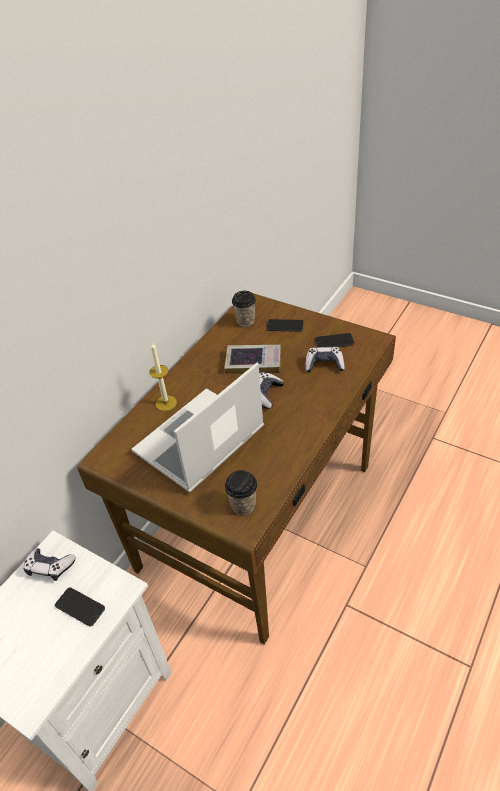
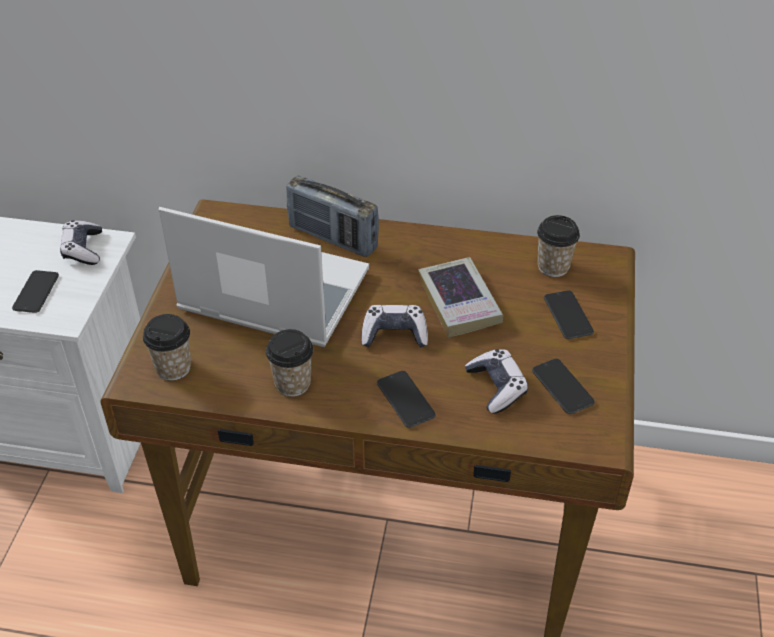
camera: 65 degrees right, 0 degrees up
(166, 403) = (333, 238): candle -> radio
(284, 447) = (292, 383): none -> cup
(318, 401) = (405, 400): none -> phone

